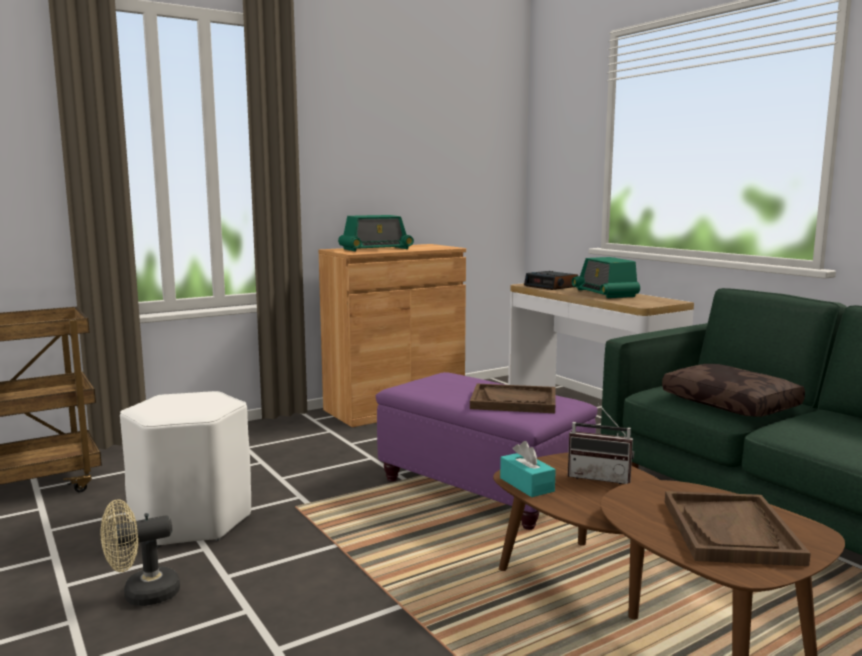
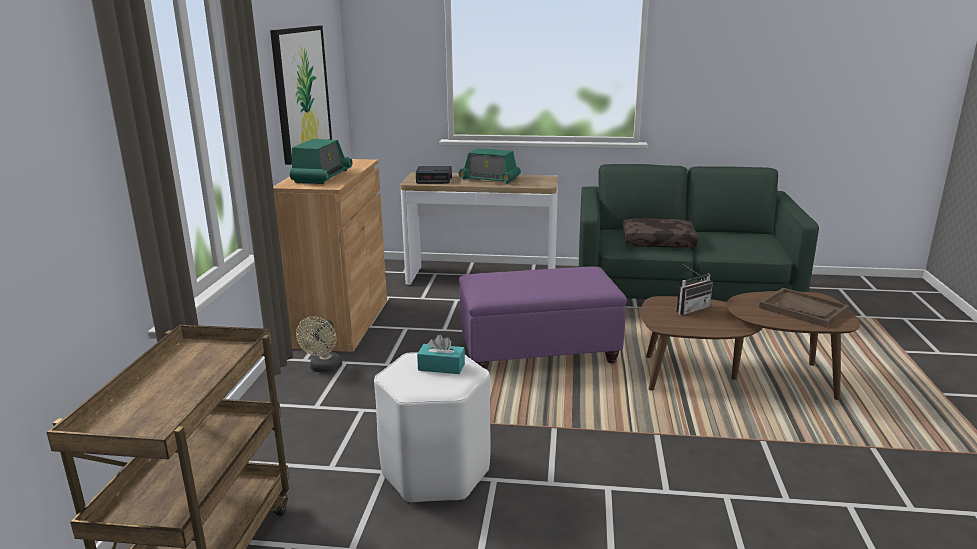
camera: 50 degrees left, 10 degrees up
(142, 595) = (538, 525): beige fan -> beige fan (324, 368)
(415, 175) = (301, 91): none -> picture
(514, 401) = (568, 280): brown tray -> none
(526, 484) = (679, 328): turquoise tissue box -> turquoise tissue box (441, 367)

